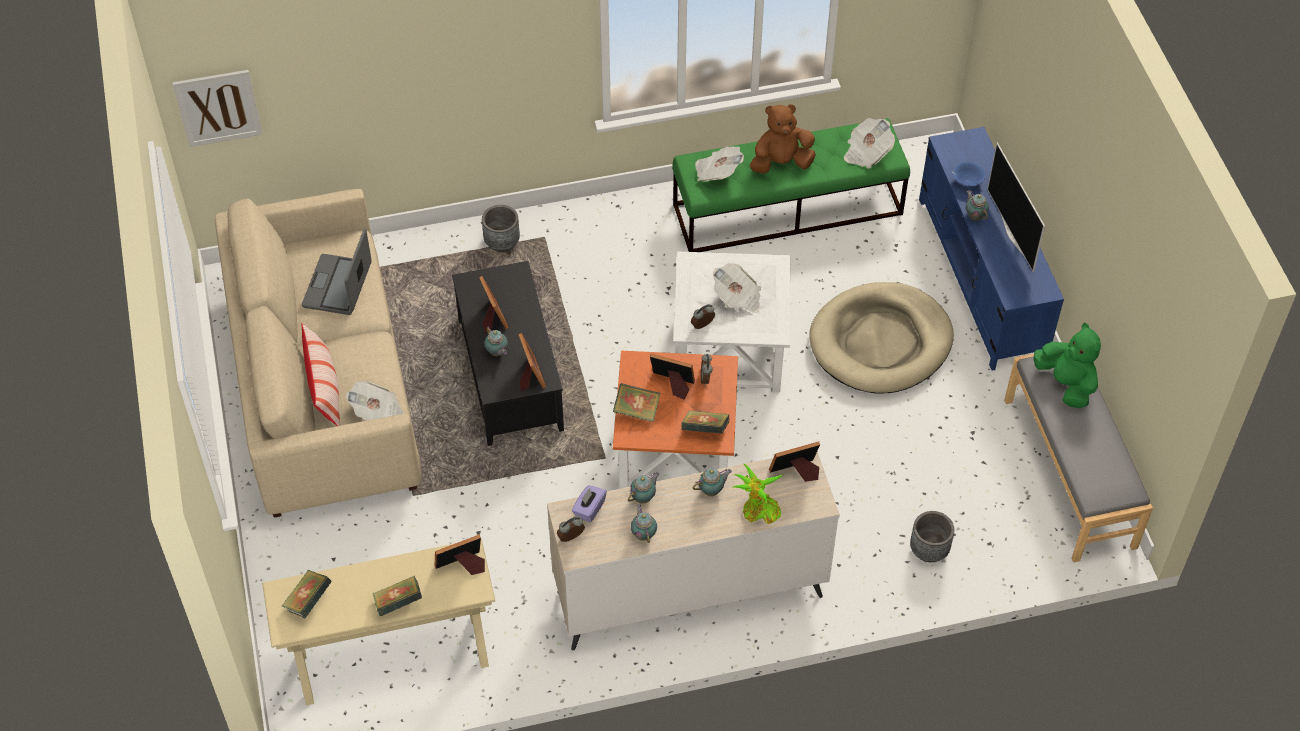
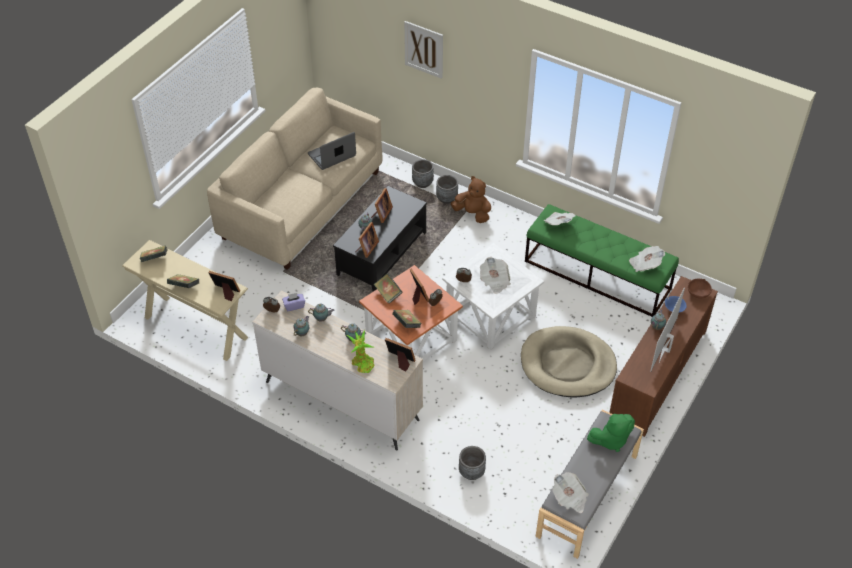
camera: 45 degrees right, 5 degrees down
(218, 107) = (333, 36): picture -> picture (424, 49)
(324, 389) = (275, 191): pillow -> none
(378, 412) = (284, 215): newspaper -> newspaper (569, 498)
(446, 244) = (422, 183): none -> grey planter
(781, 163) = (595, 240): brown plush toy -> brown plush toy (472, 213)
(969, 143) = (698, 293): none -> brown bowl
(981, 277) = (658, 374): blue tv stand -> brown tv stand
(1066, 384) = (611, 440): green plush toy -> green plush toy turned 60 degrees clockwise

